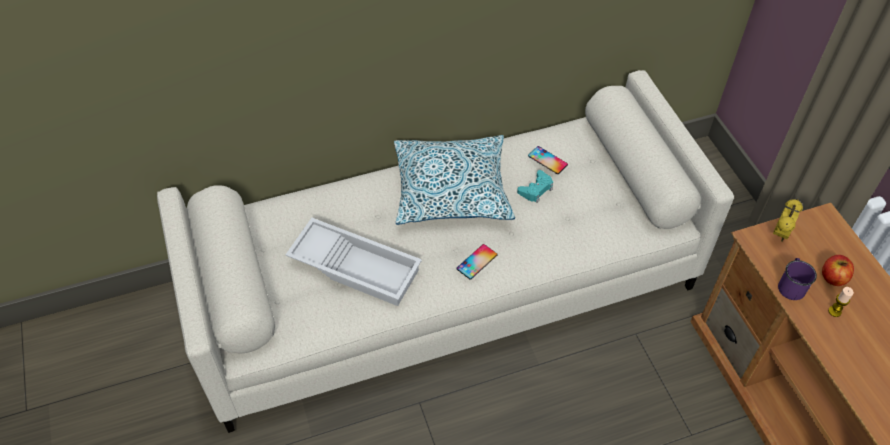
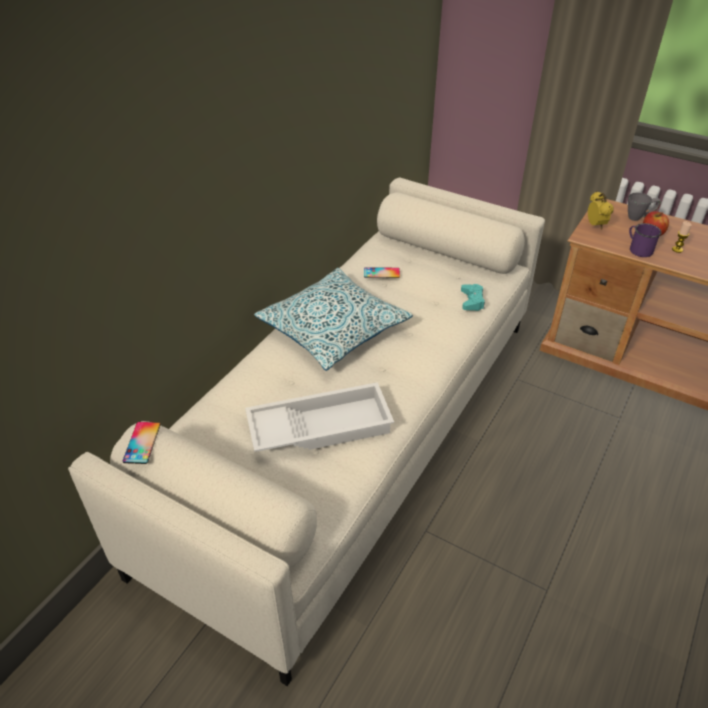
camera: 40 degrees left, 10 degrees down
(477, 262) = (412, 364): phone -> phone (142, 443)
(536, 189) = (396, 295): turquoise game controller -> turquoise game controller (472, 301)
(844, 253) = (639, 217): none -> grey mug

